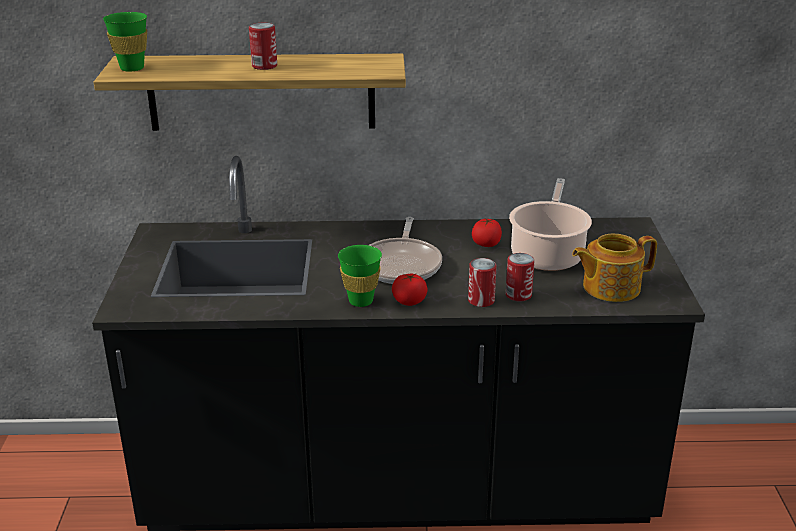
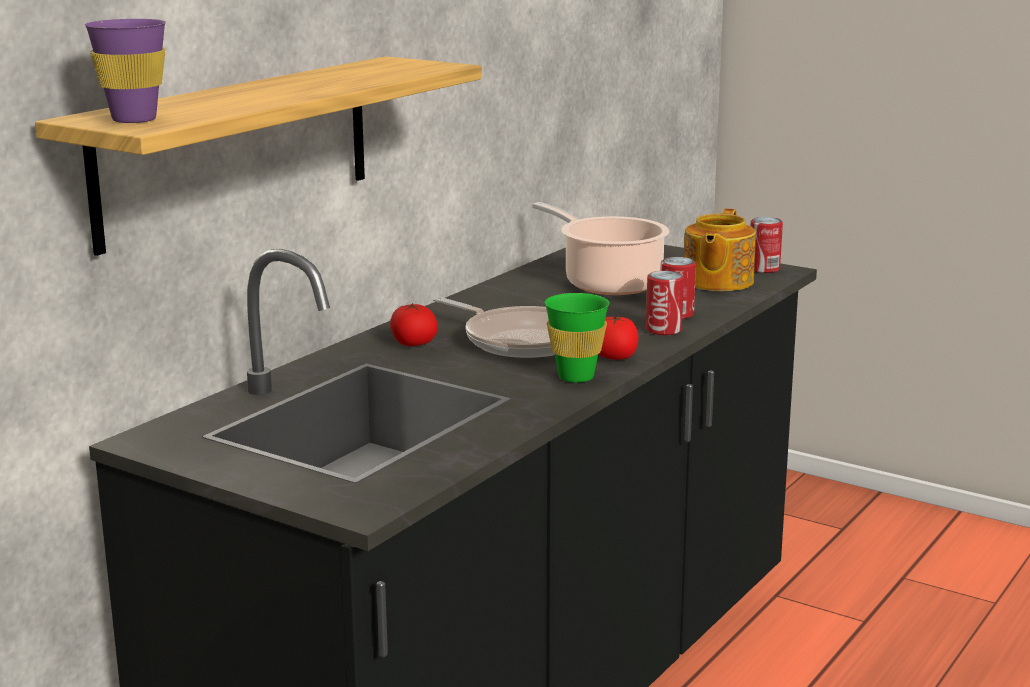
camera: 55 degrees left, 10 degrees down
(132, 68) = (134, 119): green cup -> purple cup
(264, 66) = (295, 86): can -> can (764, 269)
(486, 244) = (539, 297): tomato -> tomato (413, 344)

